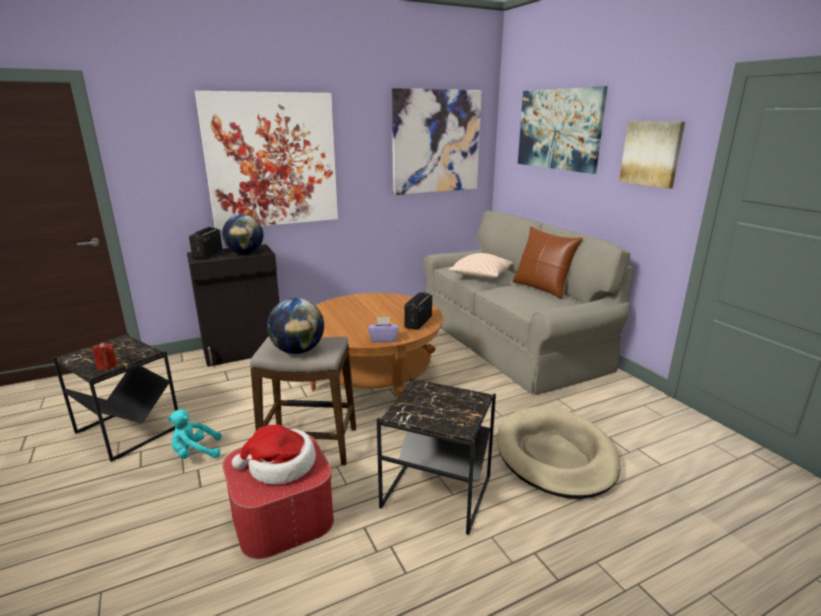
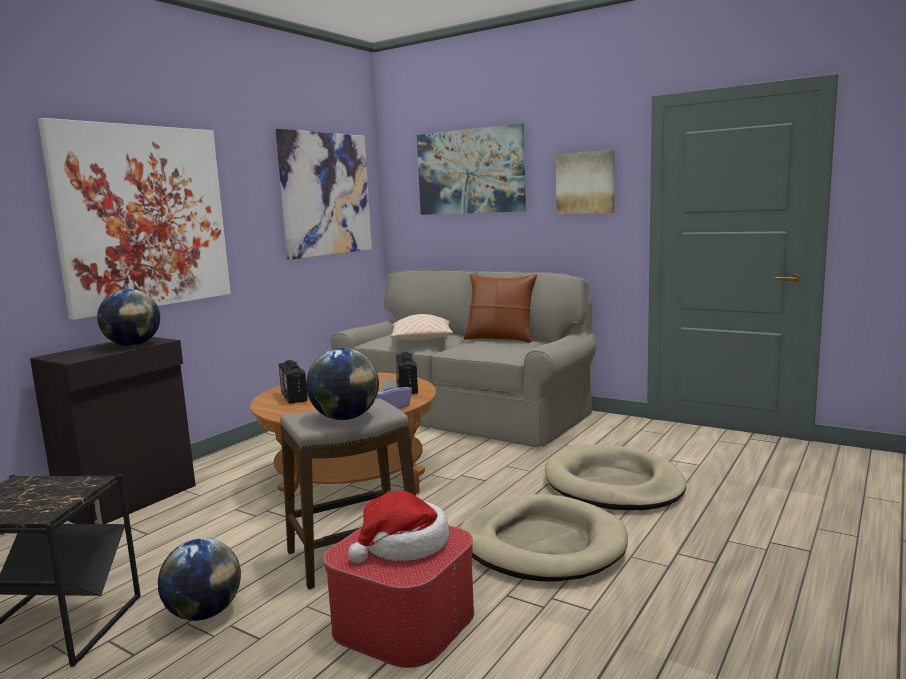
camera: 30 degrees left, 10 degrees down
(107, 366) = (50, 507): red candle -> none
(195, 453) = (204, 613): turquoise plush toy -> globe
(207, 254) = (74, 354): radio -> radio (294, 397)
(436, 492) = (542, 544): black side table -> beige dog bed

